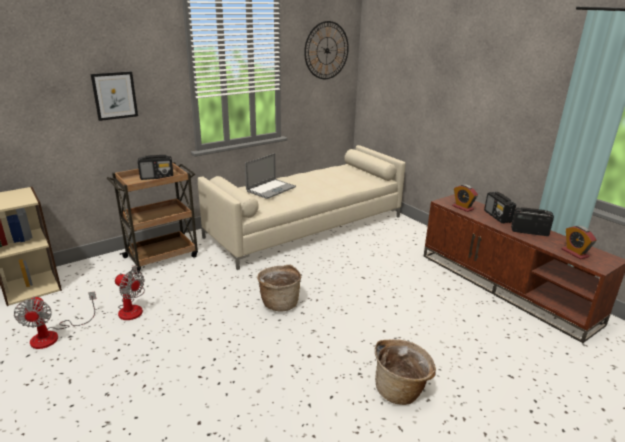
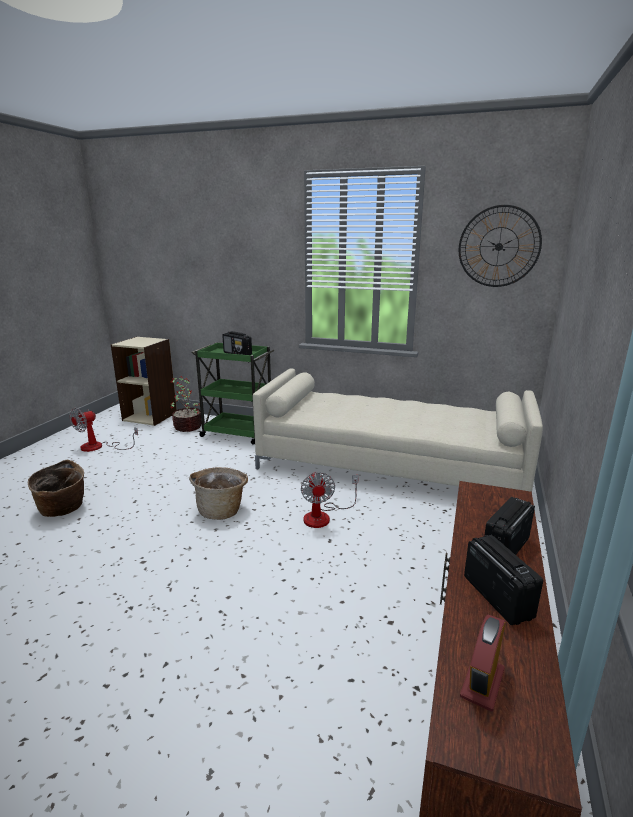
camera: 55 degrees right, 5 degrees down
(100, 274) = (187, 426): none -> potted plant
(115, 95) = (236, 274): picture -> none
(132, 307) = (153, 455): fan -> fan (323, 516)
(162, 256) = (238, 433): brown cart -> green cart
(271, 189) = (348, 403): laptop -> none
(401, 390) = (115, 653): basket -> basket (63, 510)
(462, 208) = (482, 509): alarm clock -> none

